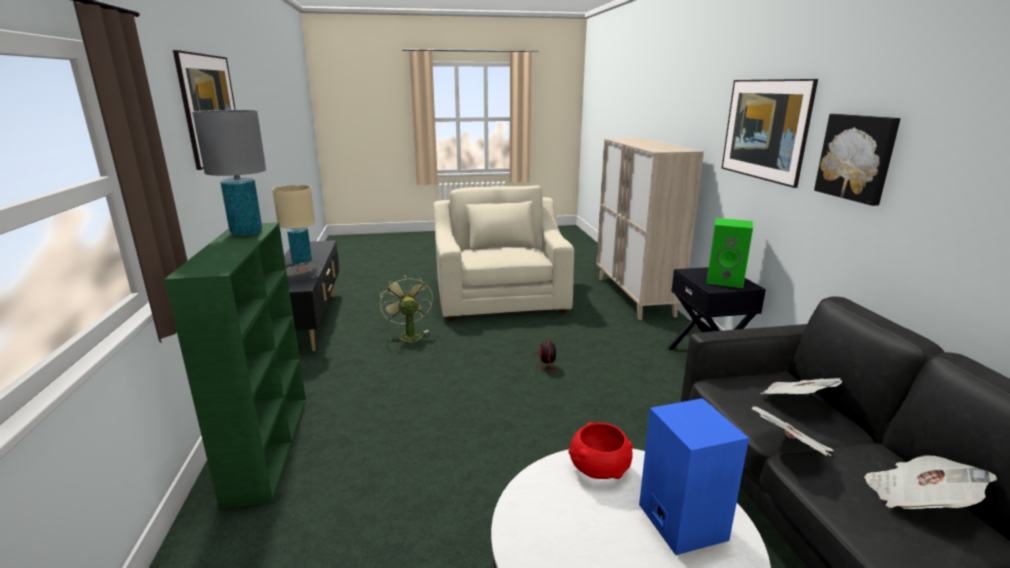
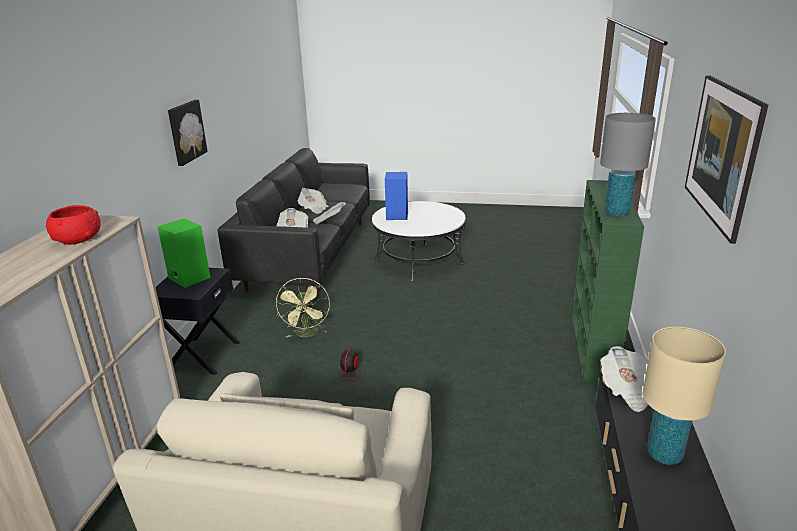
camera: 160 degrees left, 5 degrees up
(408, 335) = (484, 456): green fan -> green fan (307, 334)
(599, 468) = (411, 228): red bowl -> red bowl (78, 239)
(760, 153) = (129, 171): picture -> none

